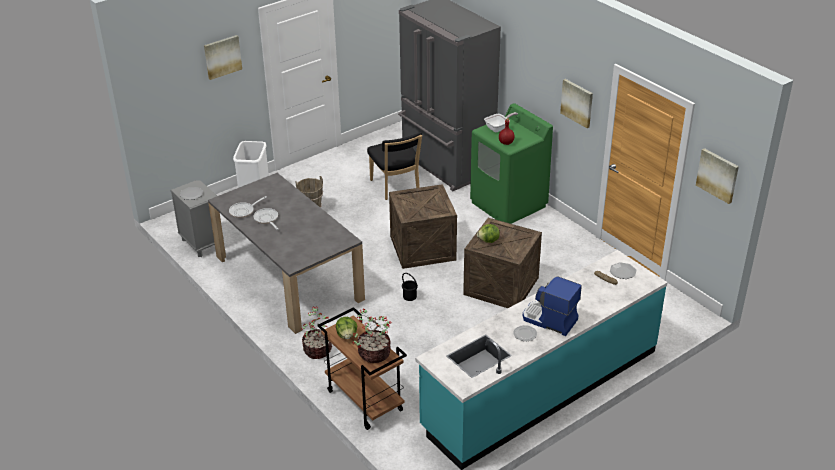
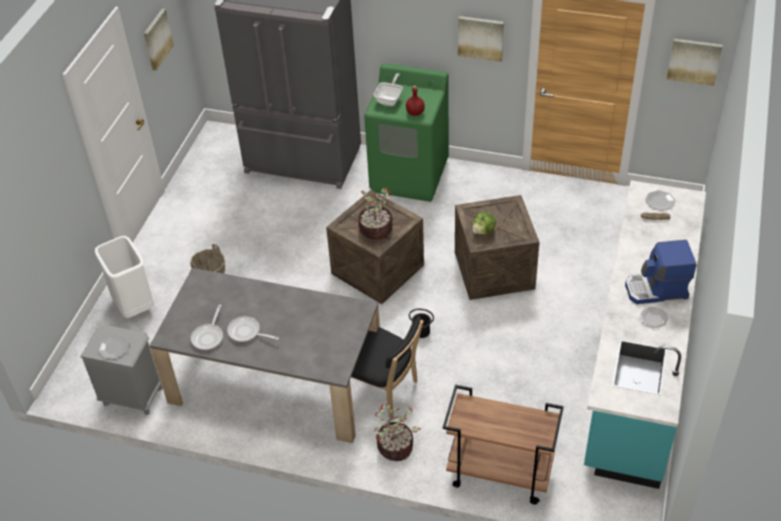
camera: 35 degrees left, 10 degrees up
(222, 56) = (48, 157): picture -> picture (157, 39)
(347, 335) = (477, 420): lettuce -> none
(373, 353) = (524, 425): potted plant -> potted plant (375, 230)
(396, 187) = (277, 213): black chair -> black chair (383, 390)

